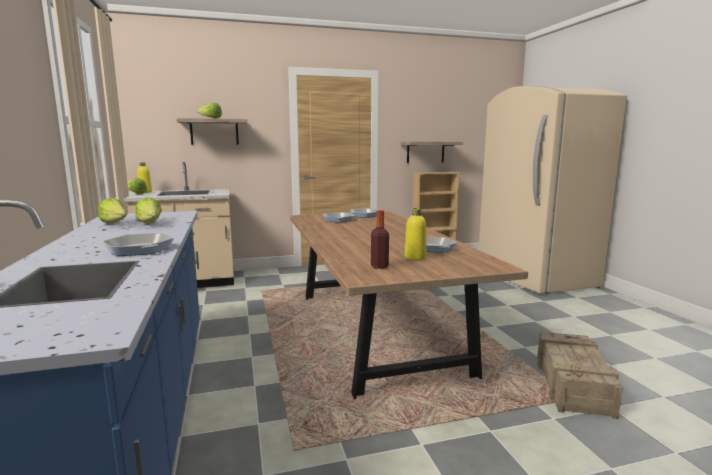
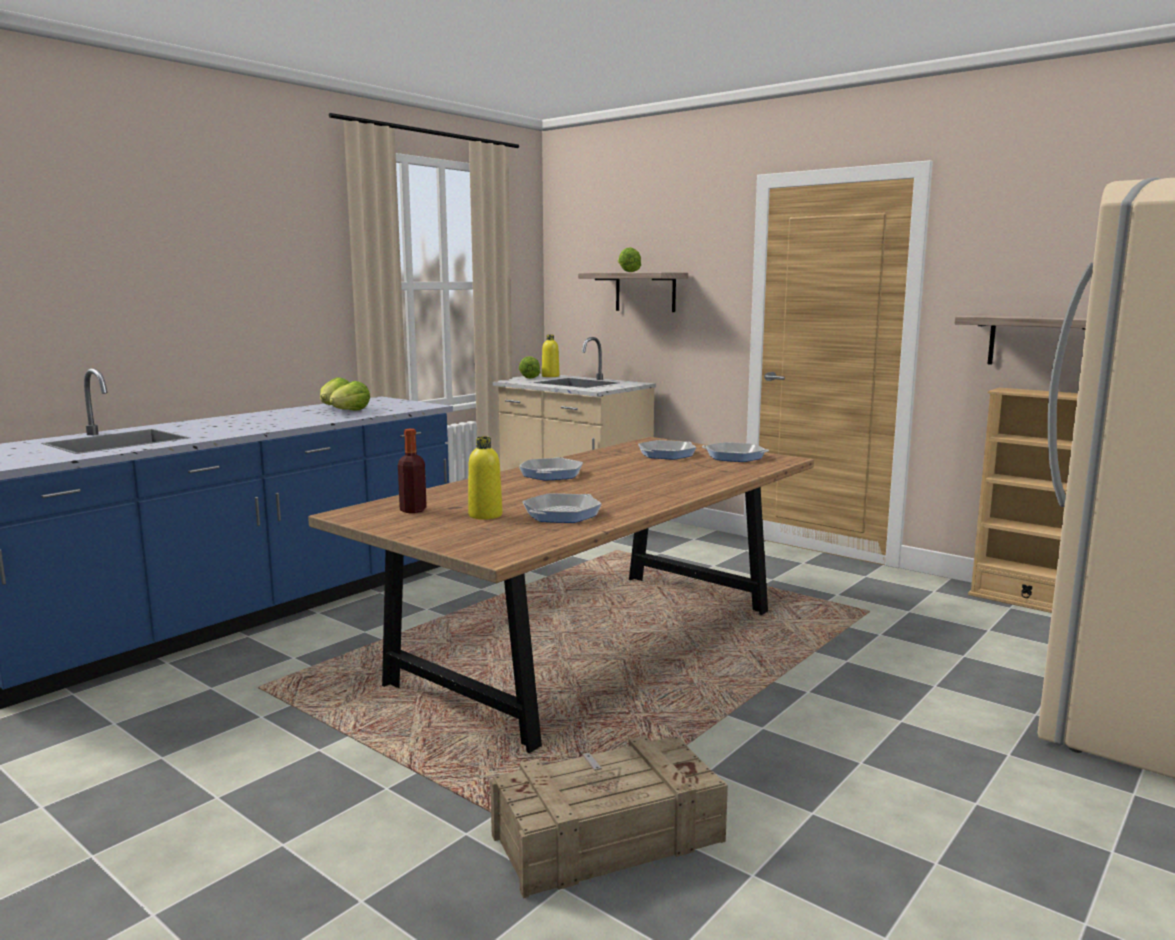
camera: 55 degrees right, 0 degrees up
(139, 249) = (231, 430): frying pan -> frying pan (551, 474)

